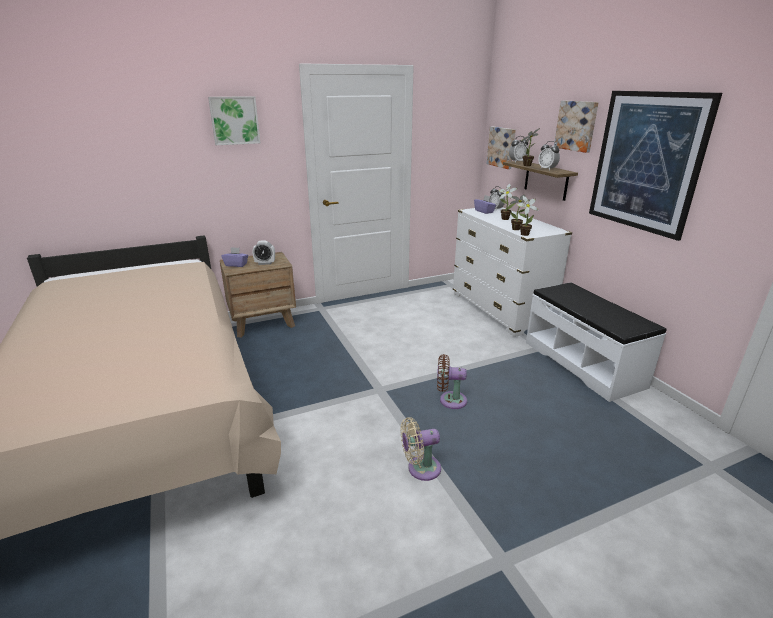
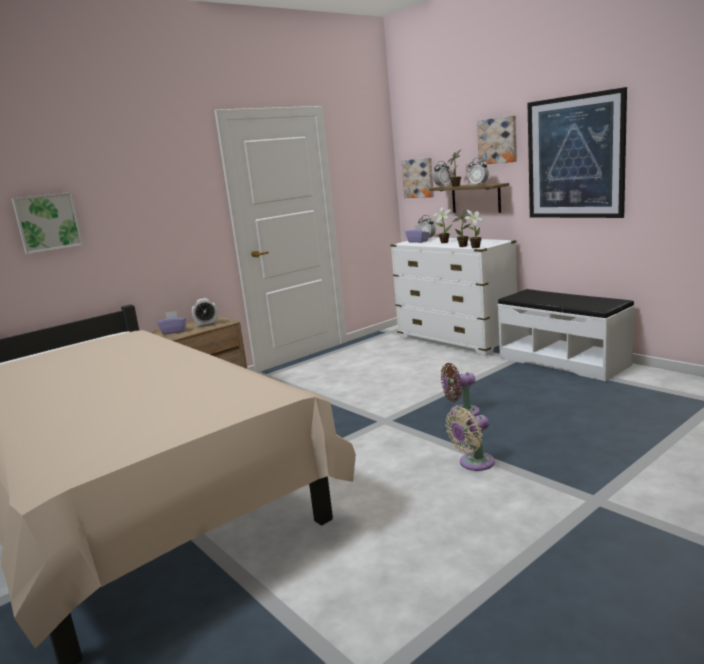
camera: 15 degrees left, 10 degrees down
(234, 120) = (155, 172): picture -> picture (47, 222)

